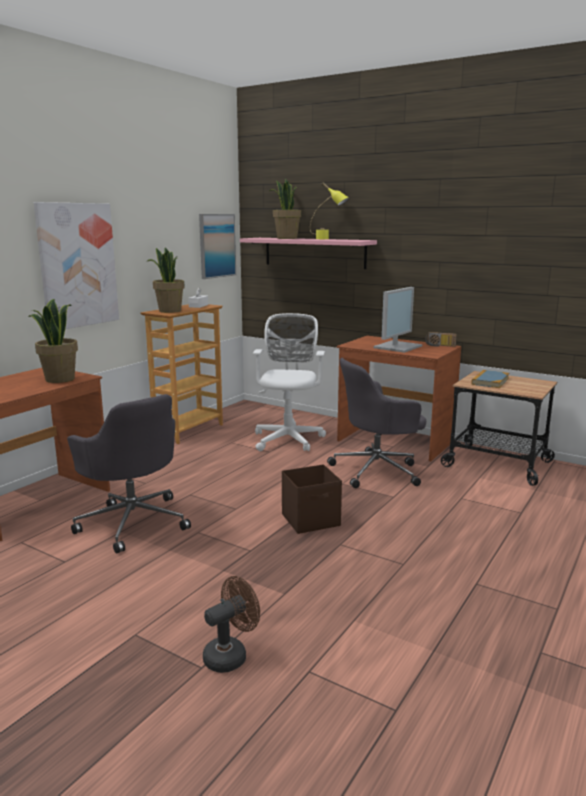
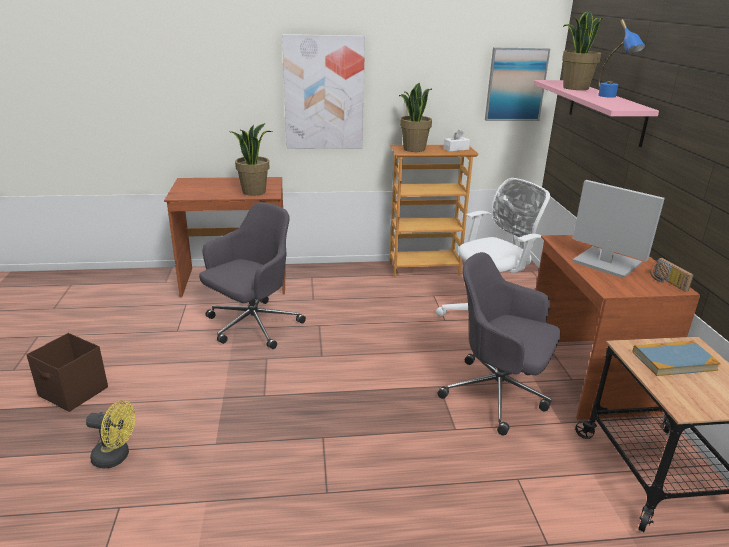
camera: 50 degrees right, 10 degrees up
(133, 522) = (252, 326): grey office chair -> grey office chair turned 150 degrees counterclockwise
(231, 655) = (116, 457): brown fan -> yellow fan
(311, 520) = (347, 402): brown storage box -> brown storage box (73, 392)
(328, 239) = (612, 97): yellow table lamp -> blue table lamp
(397, 347) = (605, 262): monitor -> monitor turned 135 degrees counterclockwise

